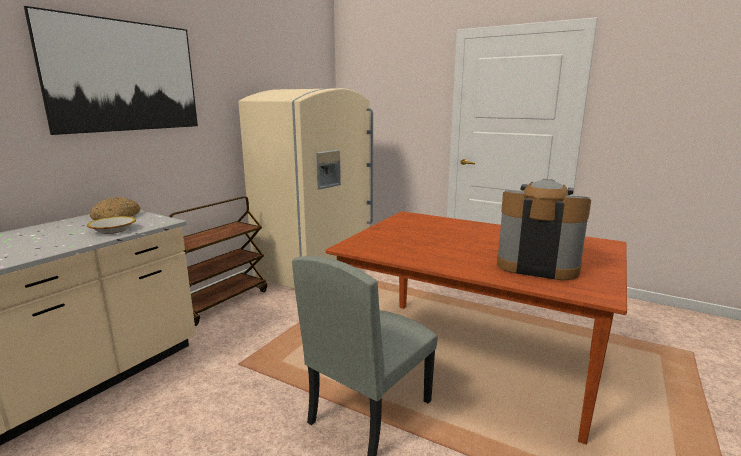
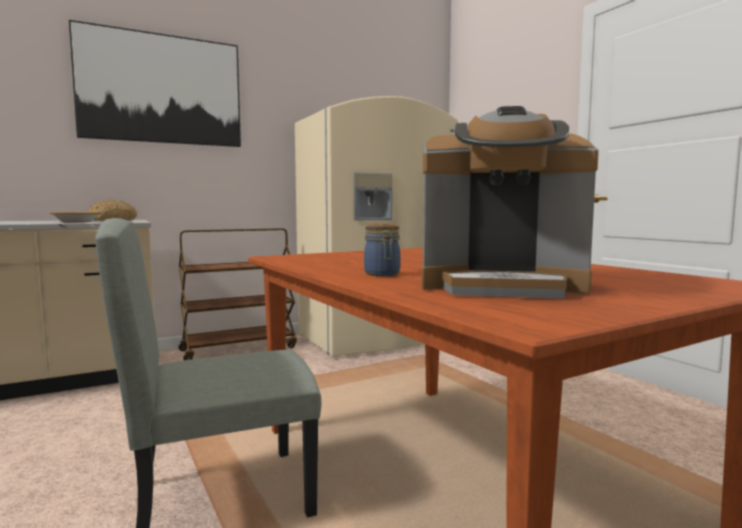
camera: 30 degrees right, 10 degrees down
(464, 262) = (382, 274): none -> jar
(537, 264) = (500, 286): coffee machine -> coffee machine turned 135 degrees clockwise

